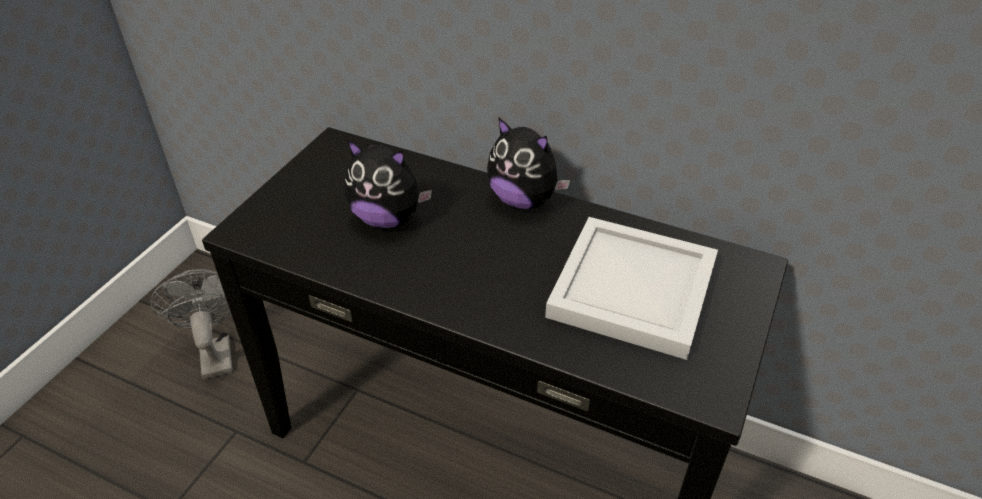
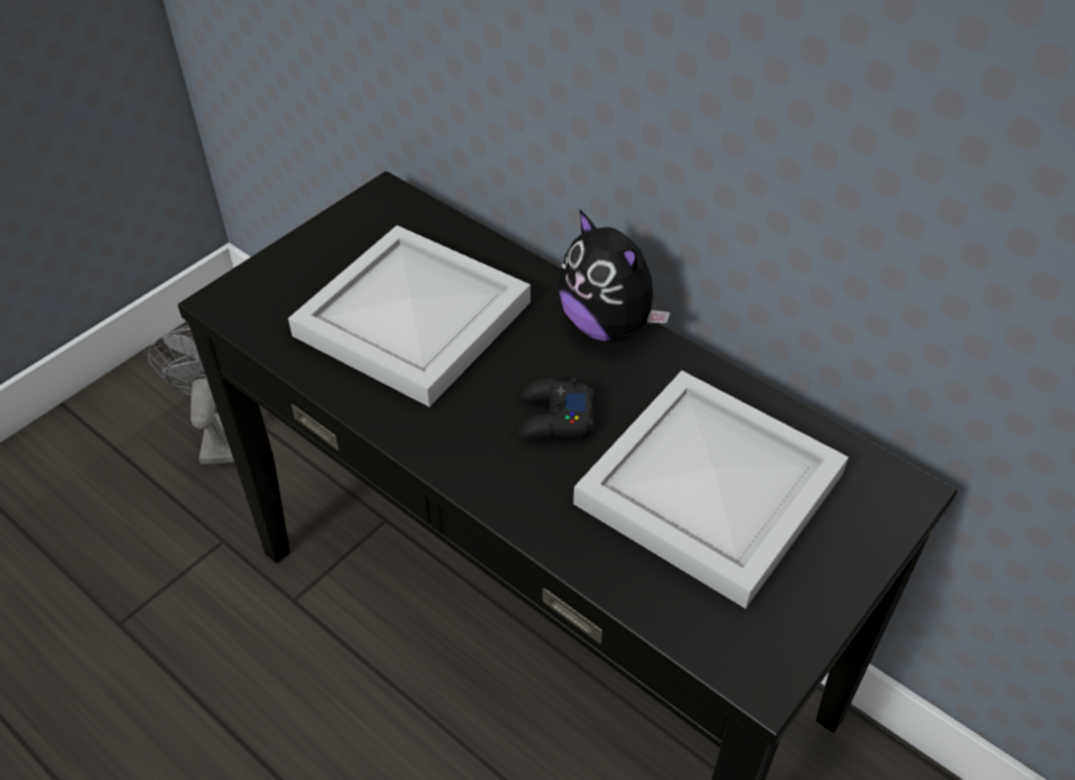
camera: 15 degrees right, 5 degrees up
(387, 218) = (417, 318): plush toy -> white tray
(510, 265) = (554, 418): none -> black game controller

